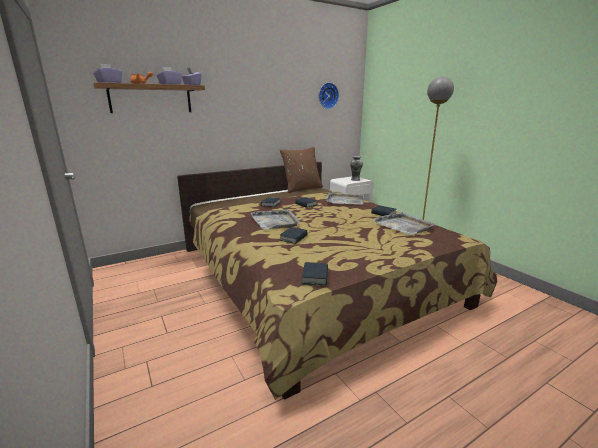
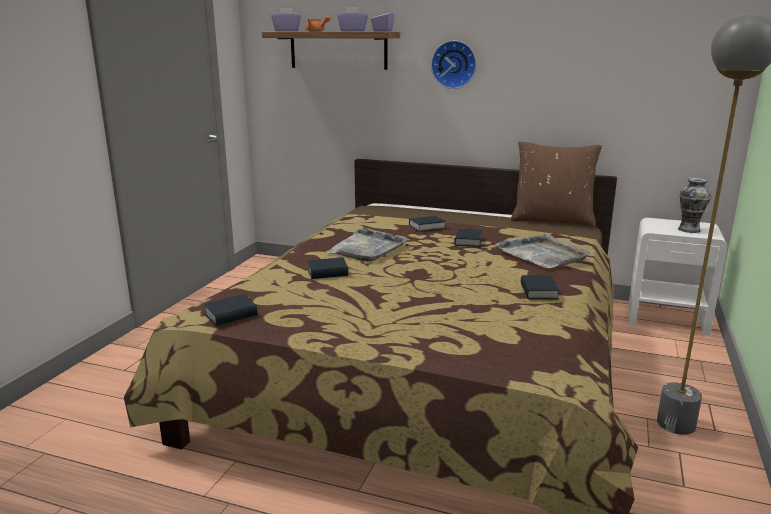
camera: 50 degrees right, 0 degrees up
(327, 95) = (655, 44): wall clock -> wall clock (454, 64)
(403, 225) = (506, 317): grey tray -> none

